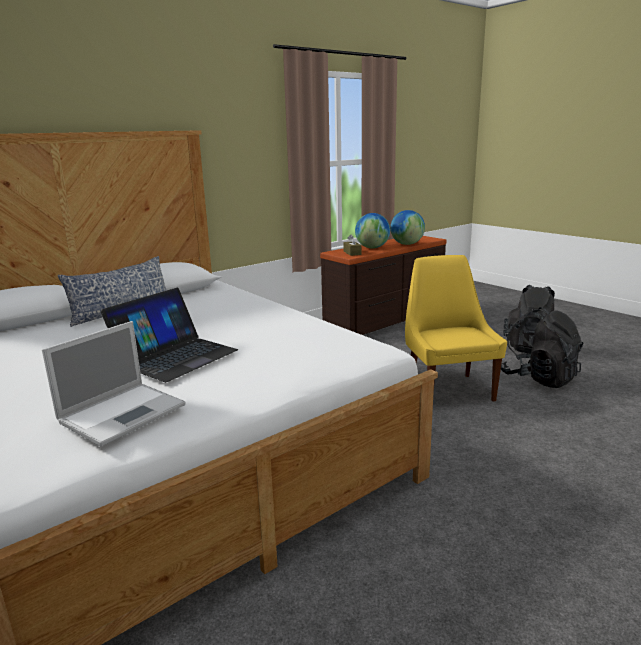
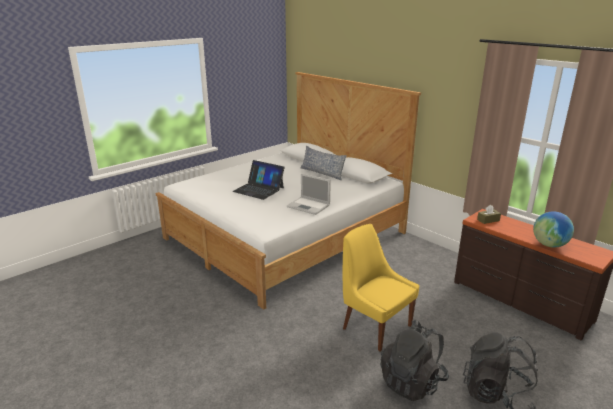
camera: 85 degrees right, 5 degrees up
(124, 412) = (208, 189): laptop -> laptop (309, 206)
(372, 248) = (517, 228): globe -> none
(448, 389) = (374, 326): yellow chair -> yellow chair turned 120 degrees counterclockwise

